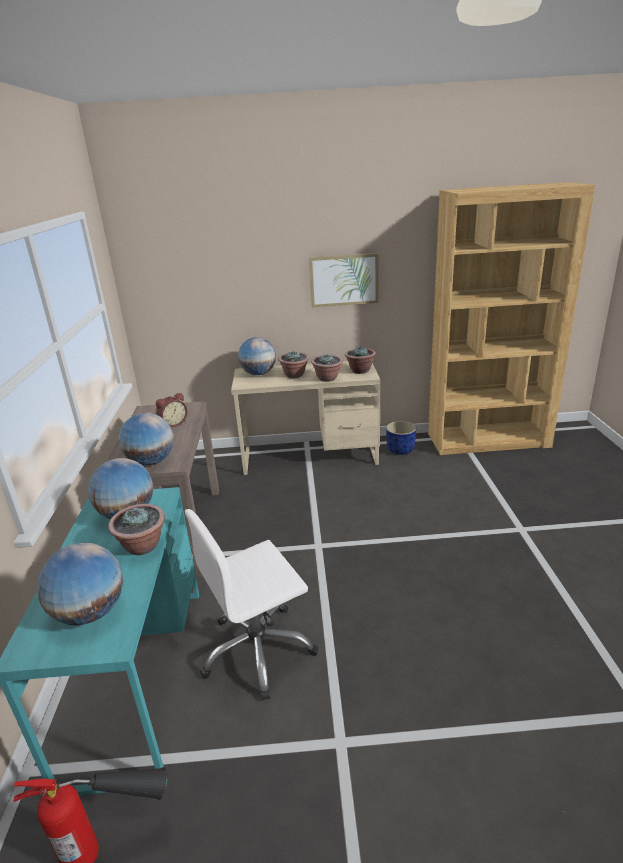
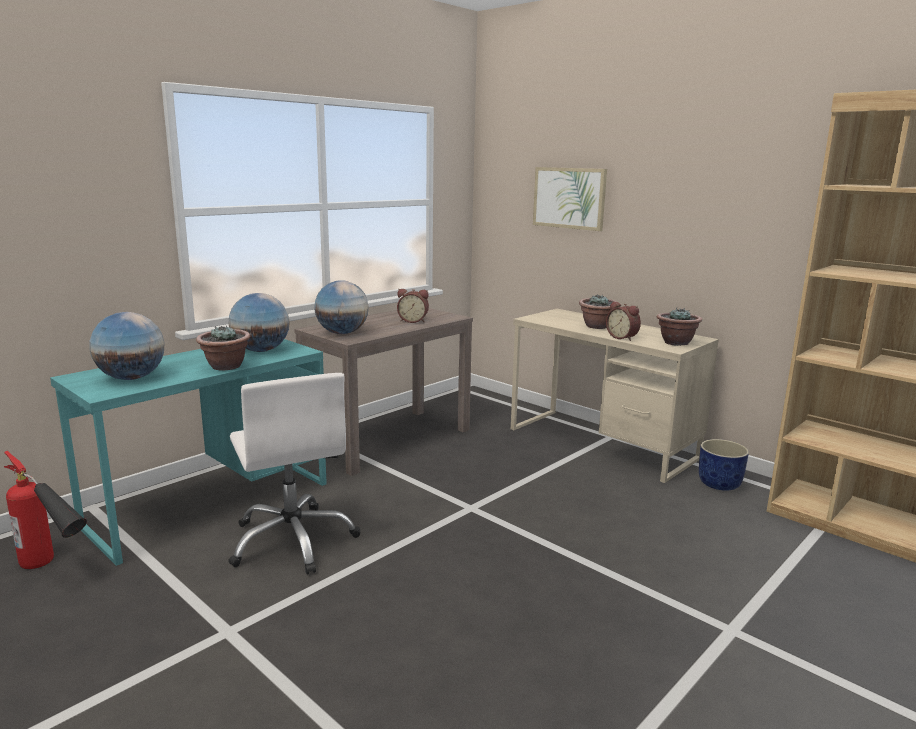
camera: 45 degrees right, 10 degrees down
(258, 374) = (566, 316): globe -> none
(258, 650) = (293, 540): white office chair -> white office chair turned 135 degrees counterclockwise
(327, 378) = (623, 337): potted plant -> alarm clock
(344, 280) = (701, 220): picture -> picture (569, 198)

